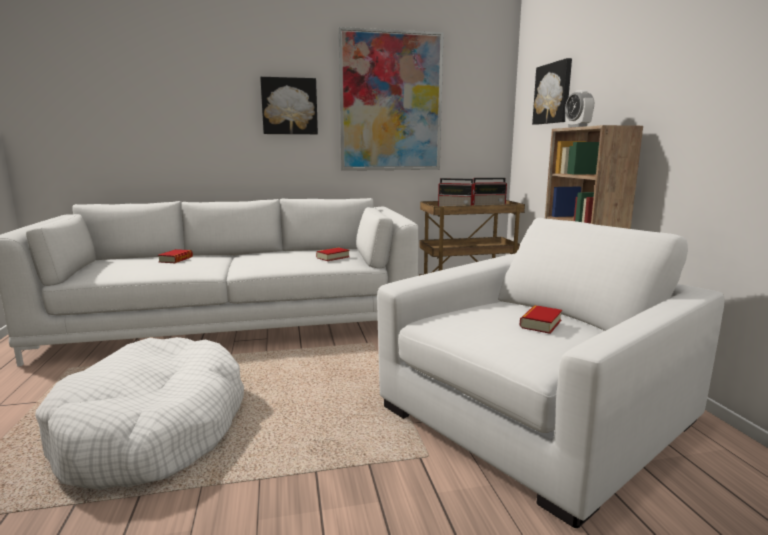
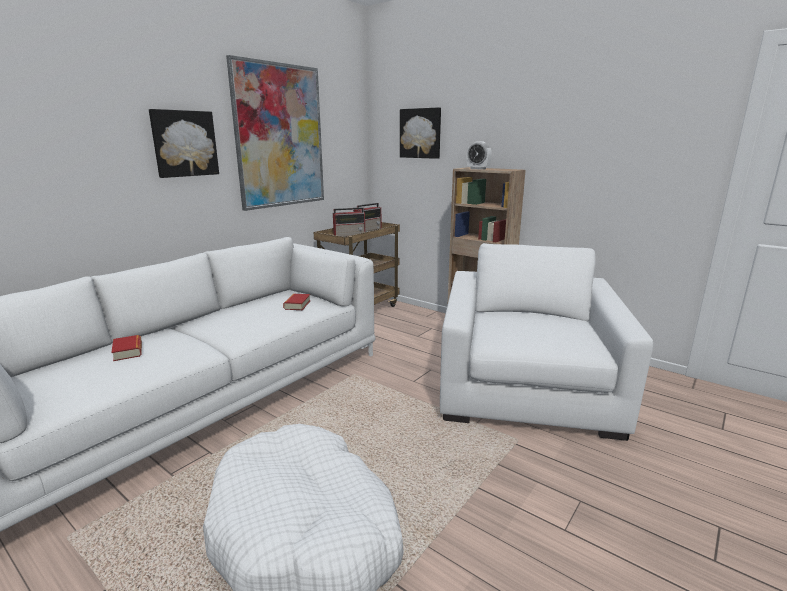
camera: 40 degrees left, 5 degrees up
(540, 324) = (544, 323): book -> none

